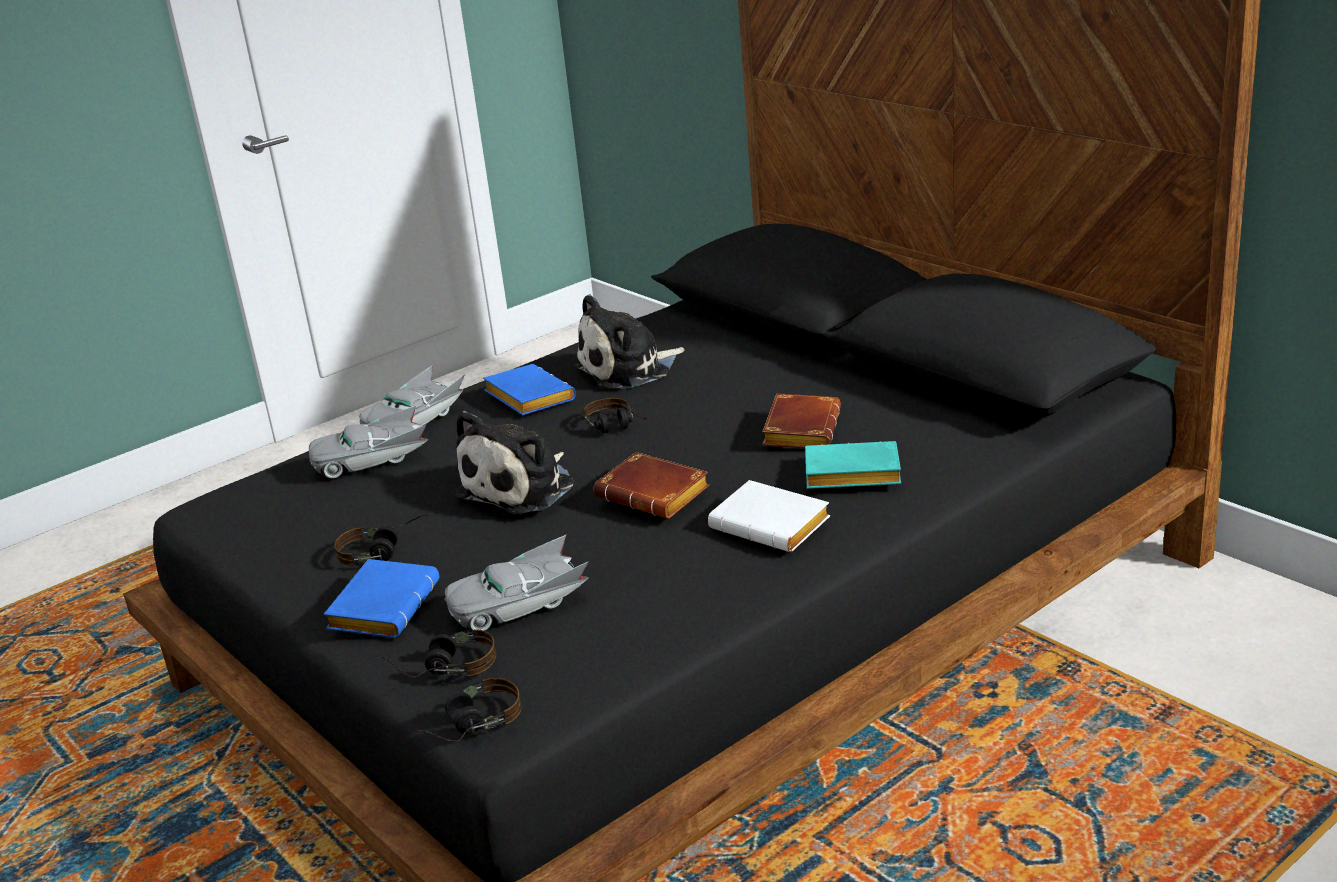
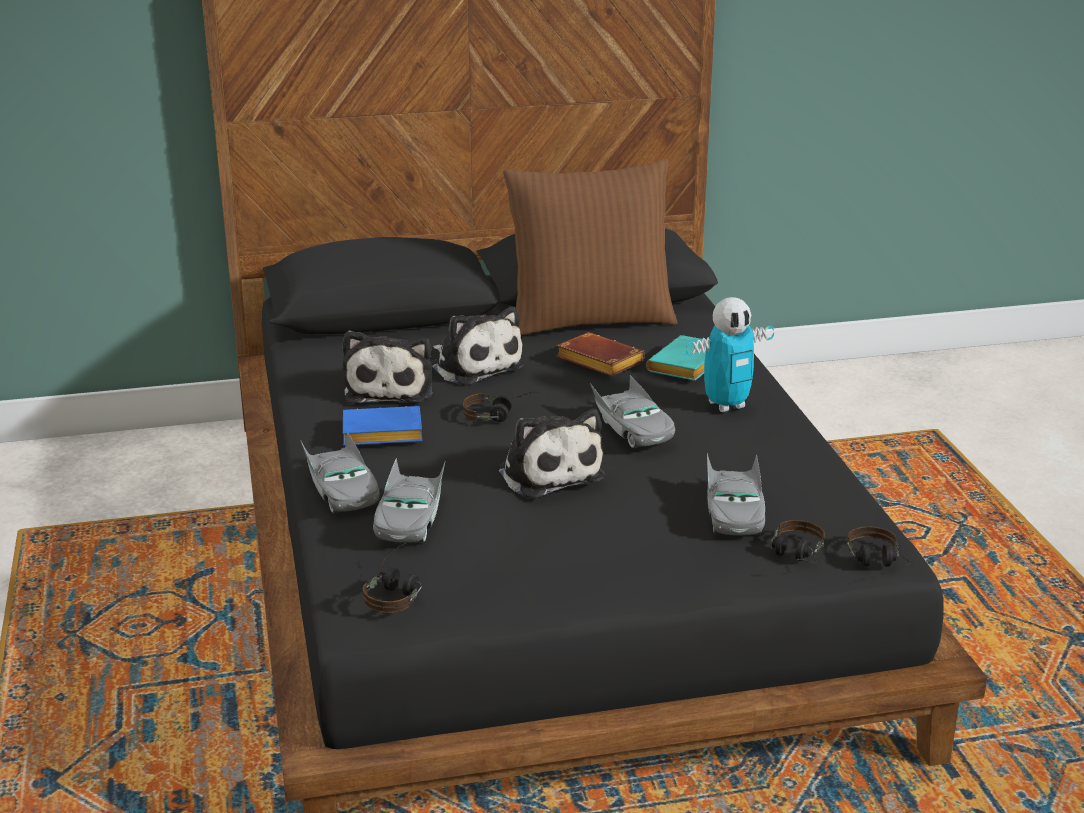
camera: 65 degrees left, 0 degrees up
(383, 606) = (676, 564): blue book -> none
(384, 552) = (583, 547): headphones -> headphones (397, 591)
(656, 494) = (632, 428): brown book -> grey toy car
(722, 383) = (474, 365): none -> plush toy
(774, 525) = (726, 405): white book -> toy robot
(906, 393) = (589, 319): none -> brown pillow

